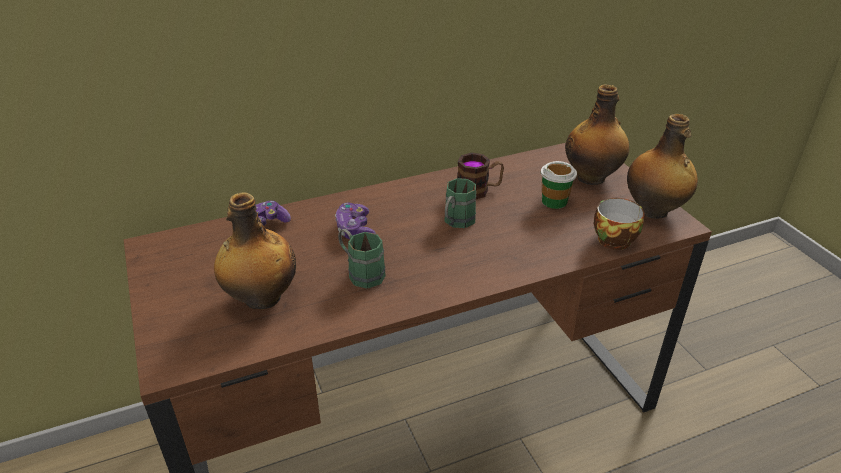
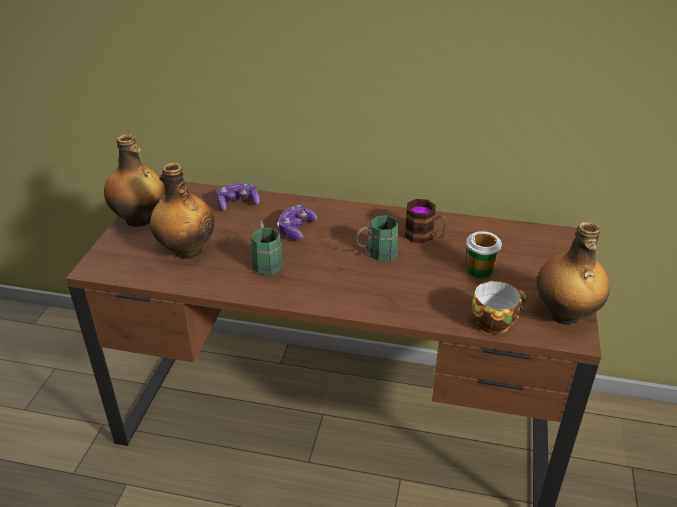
camera: 35 degrees right, 0 degrees up
(592, 177) = (541, 264): bottle -> bottle (140, 219)

